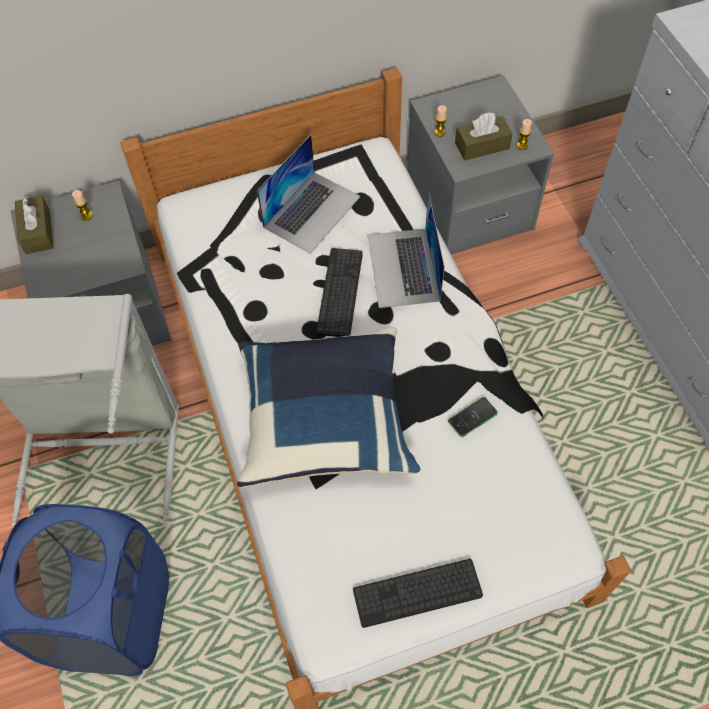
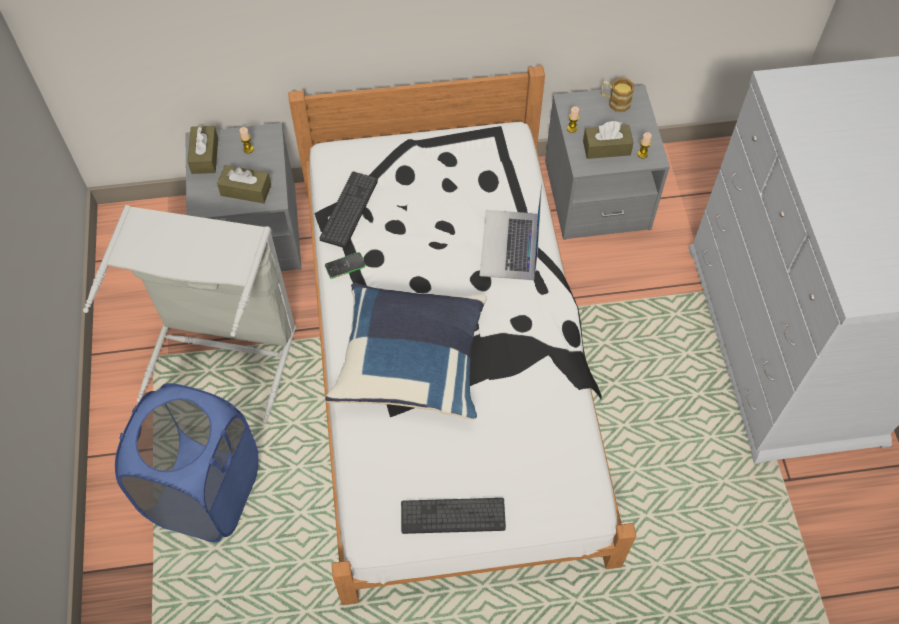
camera: 10 degrees right, 0 degrees up
(93, 261) = (246, 190): none -> brown tissue box
(312, 211) = (442, 180): laptop -> none
(340, 292) = (449, 256): keyboard -> keyboard (349, 209)
(472, 417) = (535, 384): phone -> phone (345, 266)
(477, 97) = (614, 102): none -> mug

